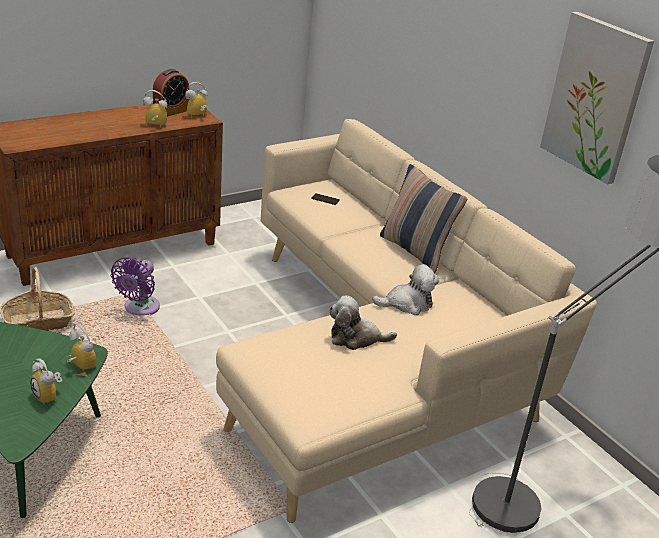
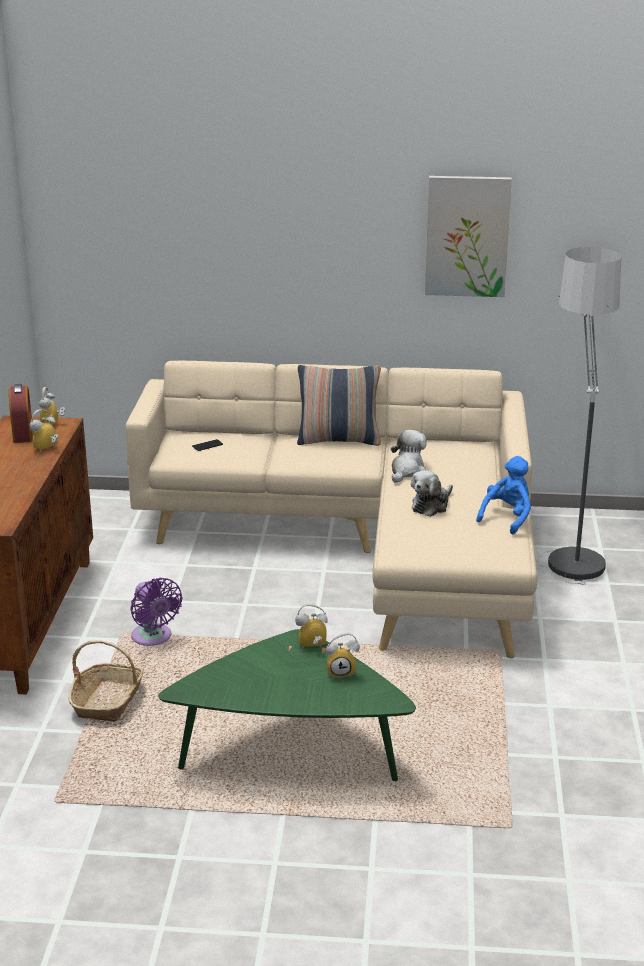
camera: 50 degrees left, 5 degrees down
(385, 392) = (507, 518): none -> blue plush toy

